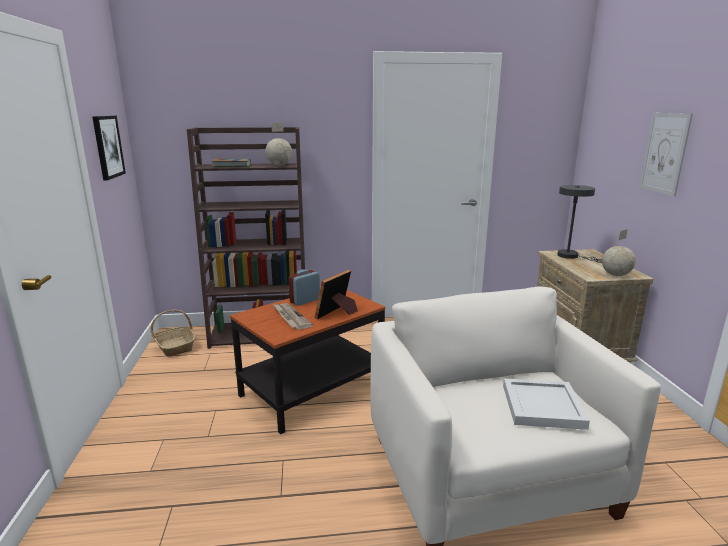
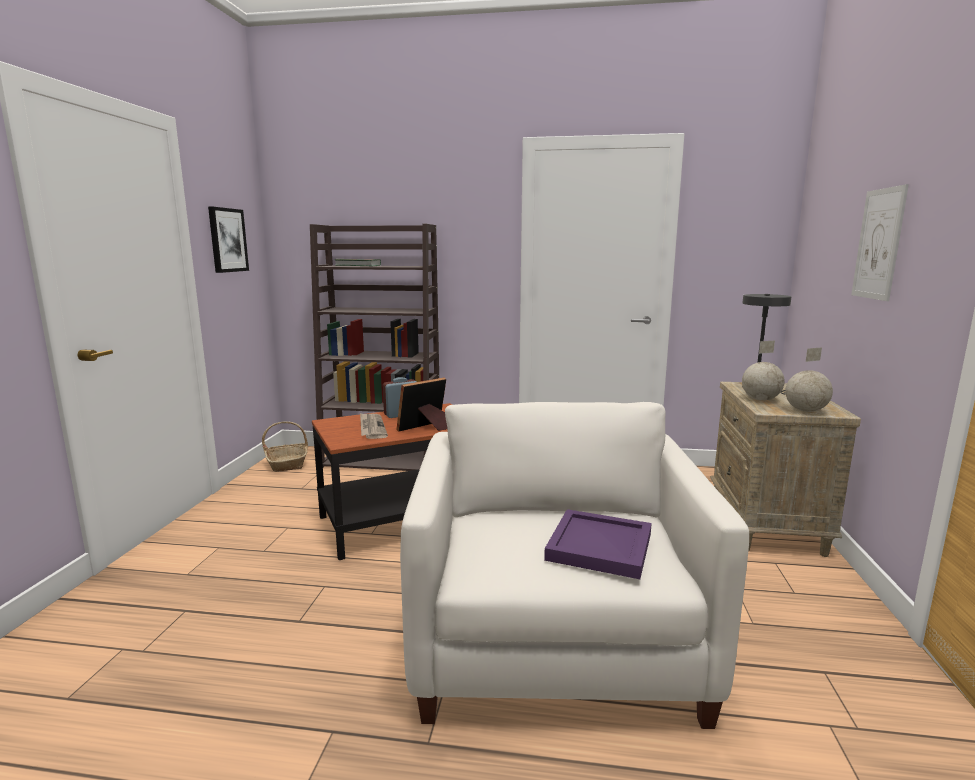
camera: 15 degrees right, 5 degrees down
(279, 165) = (407, 266): globe -> globe (760, 399)
(541, 407) = (598, 547): white tray -> purple tray

